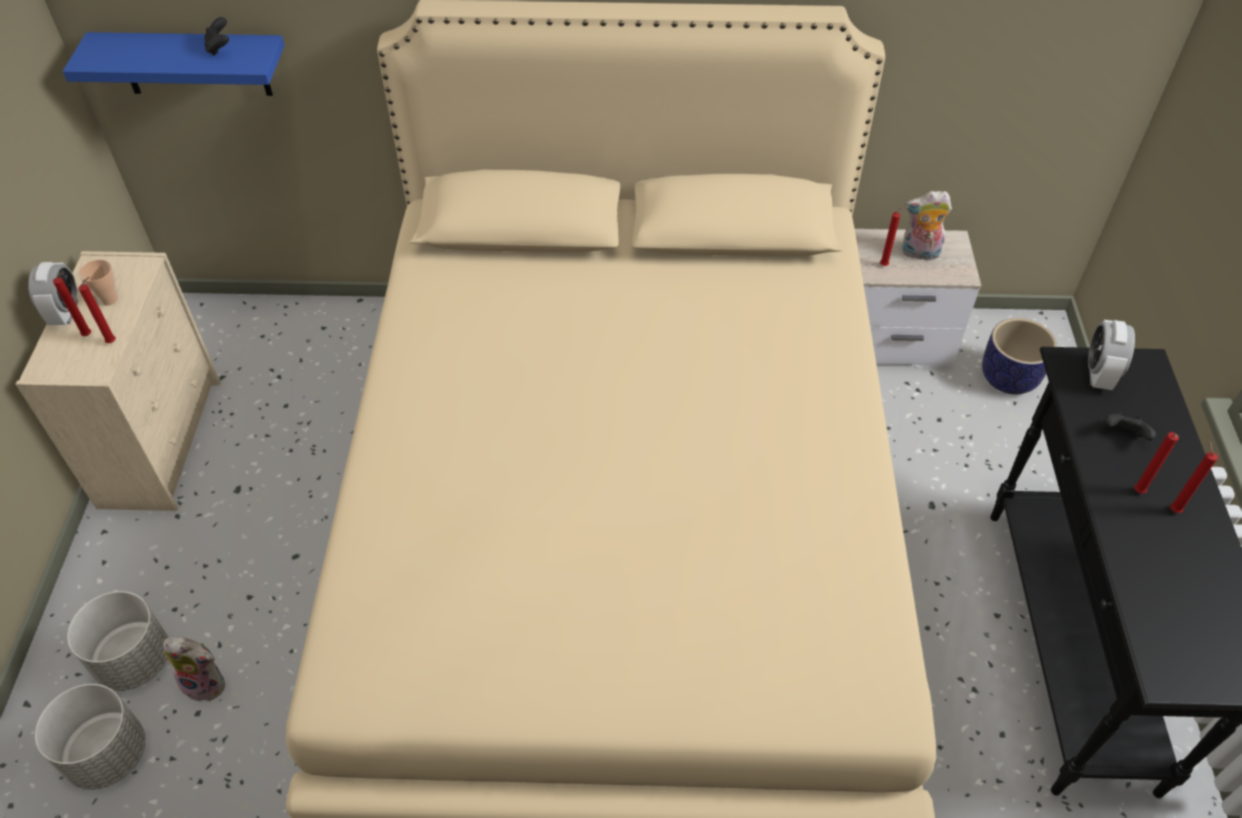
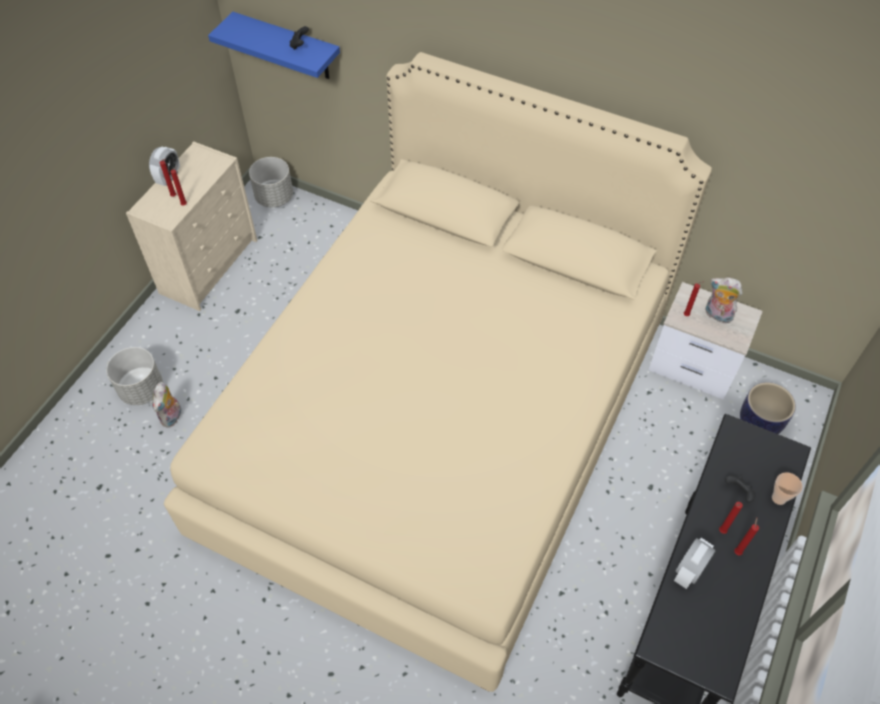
camera: 25 degrees right, 5 degrees up
(107, 754) = (108, 435): grey planter -> grey planter (274, 197)
(109, 299) = (194, 177): cup -> cup (779, 498)
(207, 682) = (172, 417): plush toy -> plush toy turned 60 degrees clockwise
(1098, 374) = (750, 446): alarm clock -> alarm clock (688, 571)

